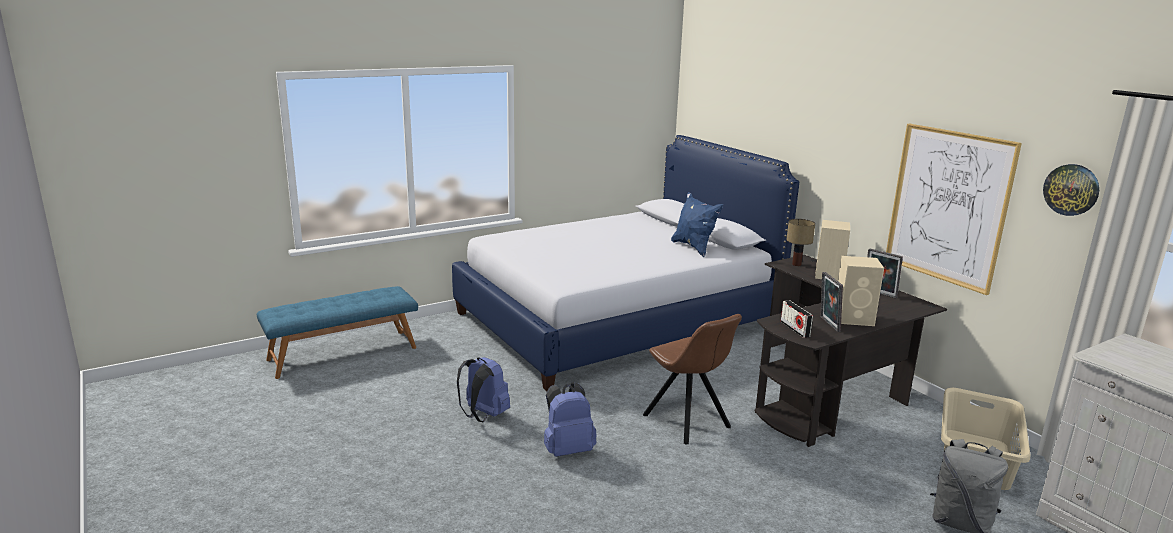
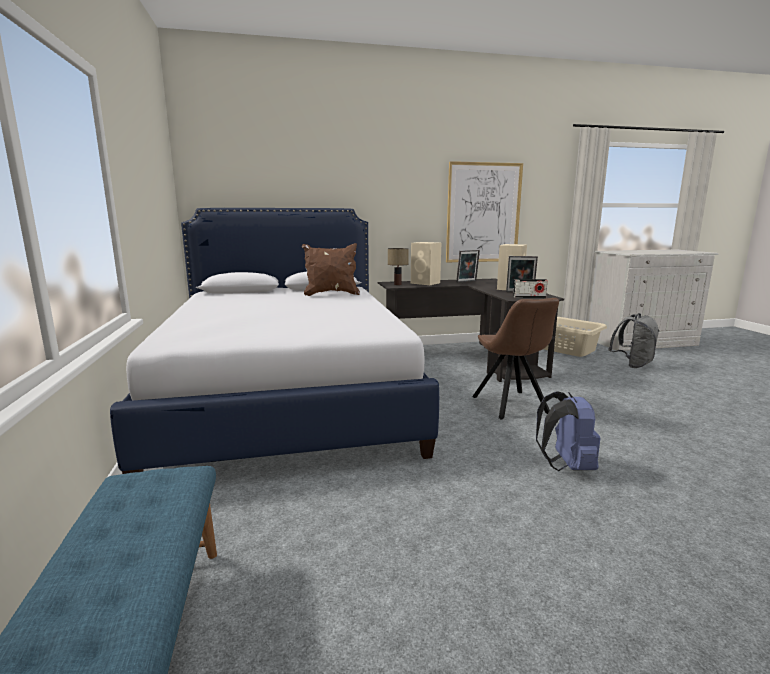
camera: 70 degrees left, 5 degrees down
(483, 416) = (482, 511): blue backpack -> none
(687, 421) = (510, 405): brown chair -> brown chair turned 90 degrees clockwise
(694, 248) = (331, 294): blue pillow -> brown pillow
(1071, 189) = (550, 186): wall clock -> none

